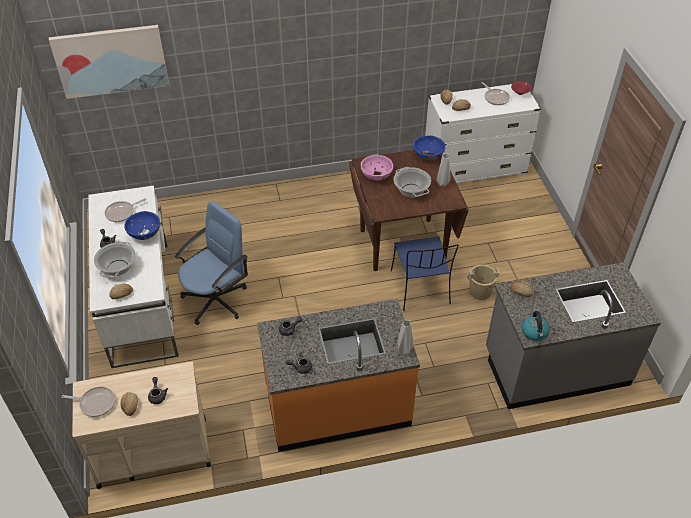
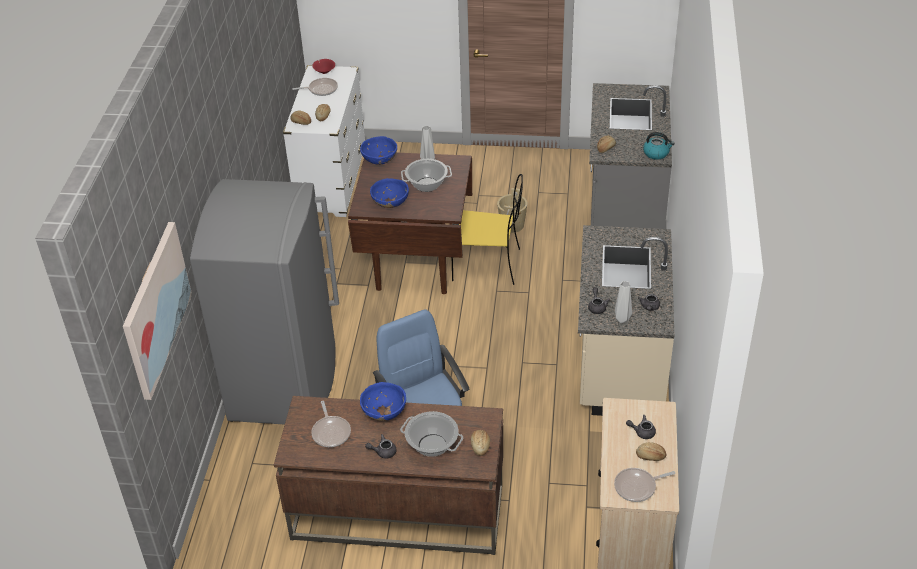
camera: 70 degrees left, 5 degrees down
(95, 403) = (637, 487): frying pan -> frying pan turned 135 degrees counterclockwise
(141, 302) = (397, 512): white desk -> brown desk
(247, 210) = (285, 383): none -> grey fridge
(337, 406) = (619, 362): orange counter -> beige counter
(376, 176) = (390, 204): pink bowl -> blue bowl
(404, 351) = (652, 235): grey vase -> grey vase (623, 319)
(421, 289) = (488, 265): blue chair -> yellow chair

